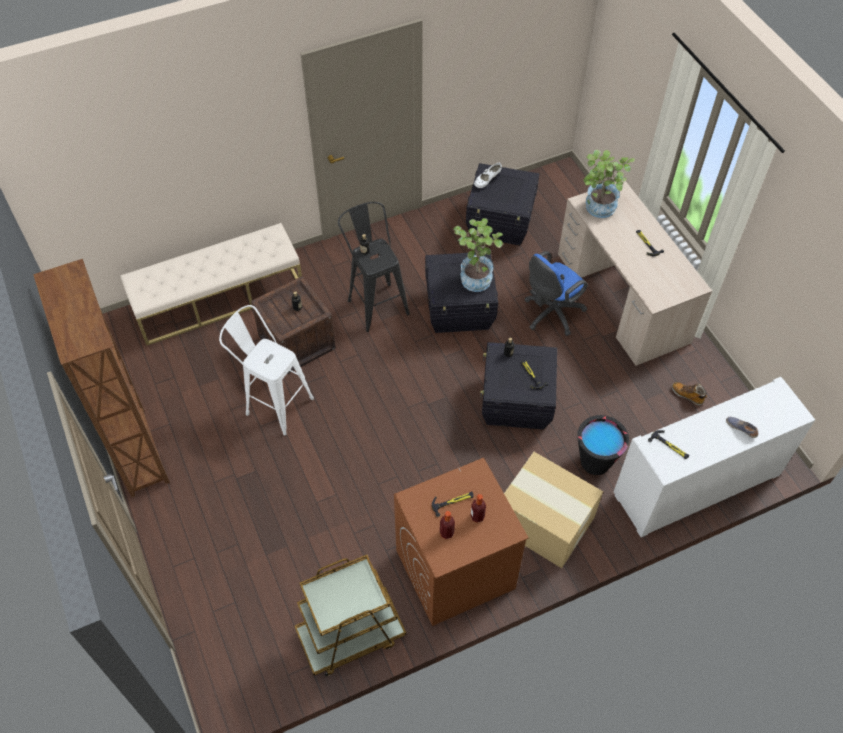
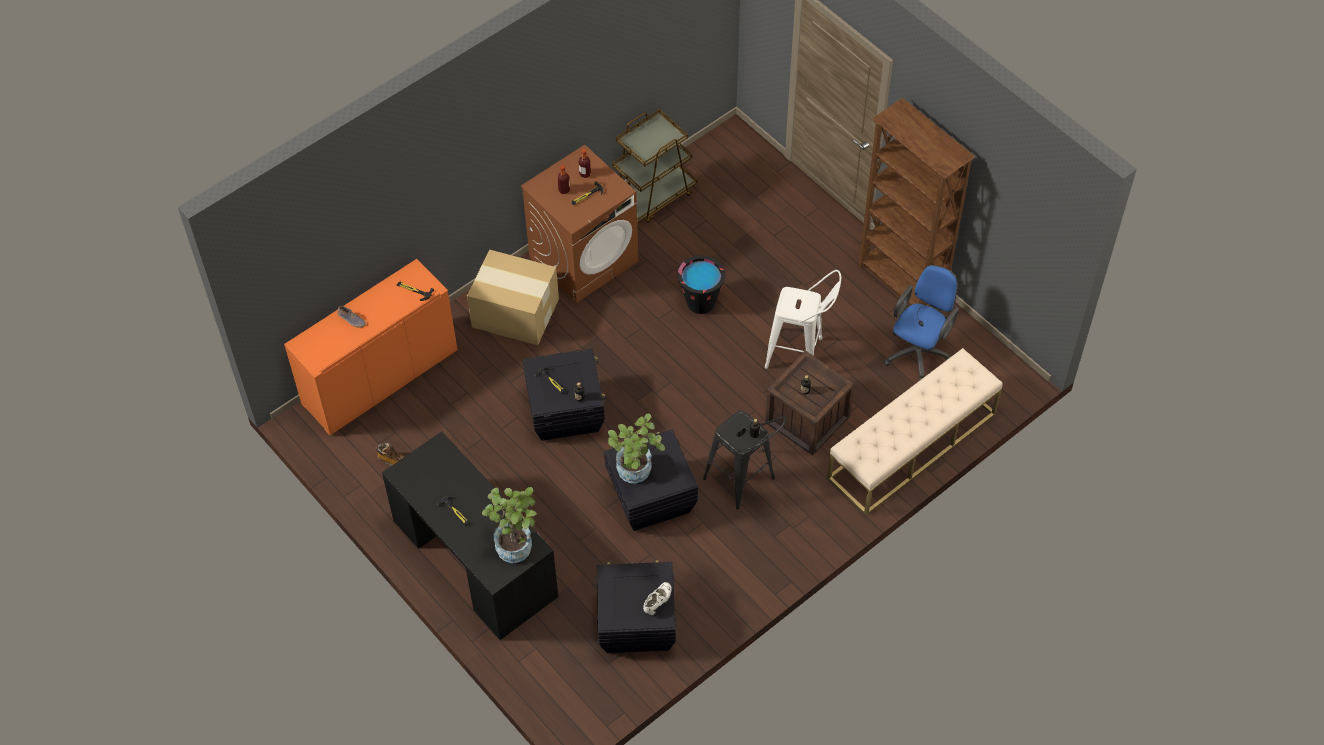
camera: 165 degrees right, 0 degrees up
(550, 314) = (551, 517): blue office chair -> blue office chair (919, 351)
(595, 461) = (478, 375): black bucket -> black bucket (701, 302)
(622, 298) = (475, 557): beige desk -> black desk
(696, 484) = (380, 377): white cabinet -> orange cabinet

